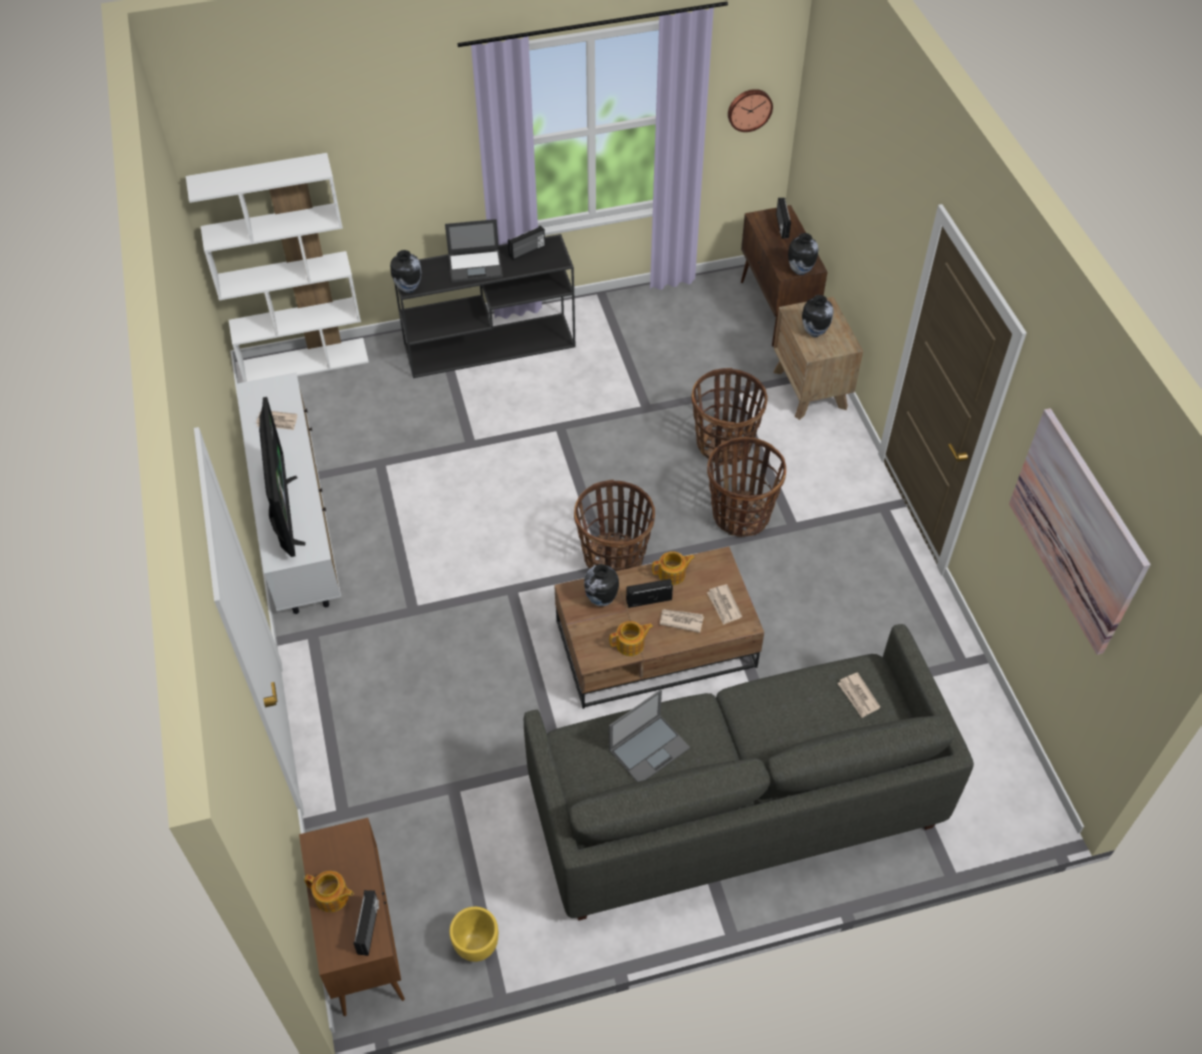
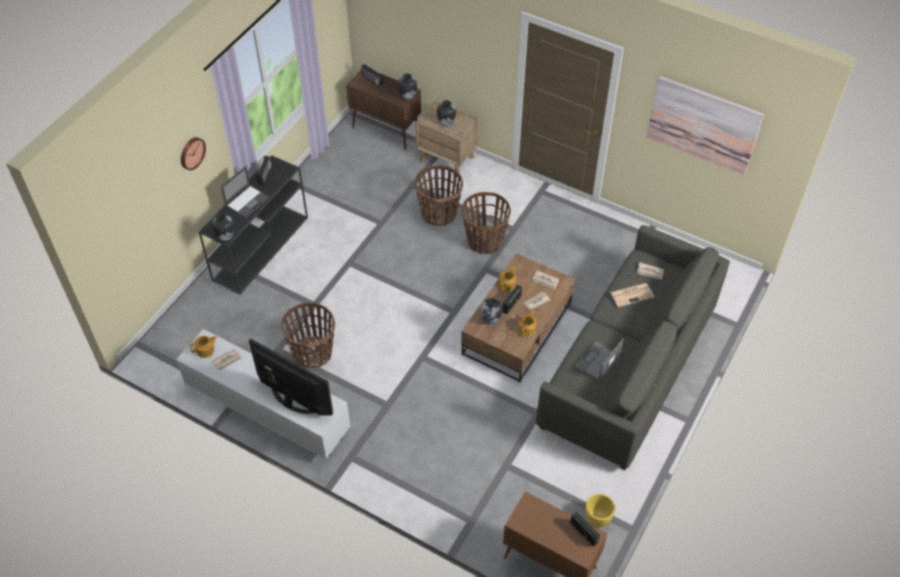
camera: 45 degrees left, 0 degrees up
(305, 361) = (166, 330): white bookcase -> none
(332, 897) = (553, 535): teapot -> teapot (206, 350)
(614, 558) = (452, 305): basket -> basket (312, 353)
(649, 748) = (597, 362): laptop -> laptop turned 150 degrees counterclockwise
(749, 109) = (328, 23): wall clock -> wall clock (191, 153)
(798, 704) = (632, 294): none -> newspaper

